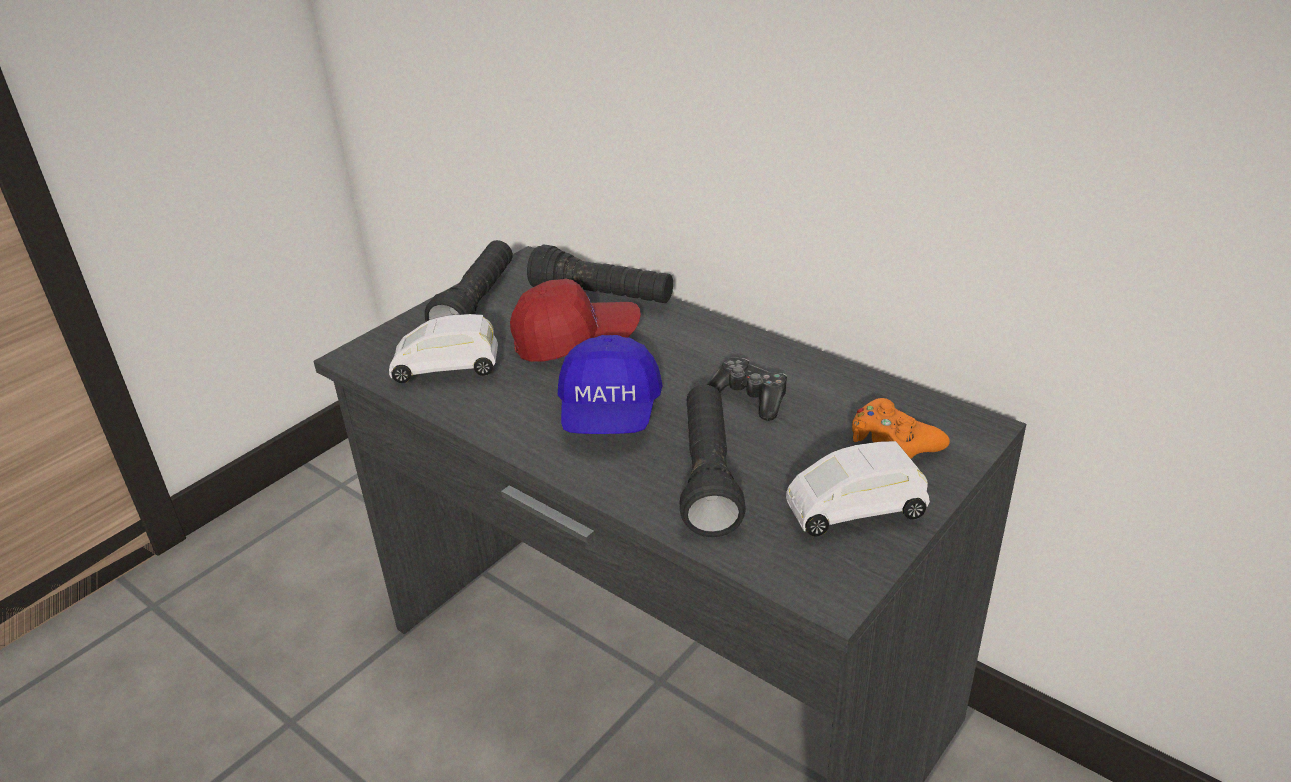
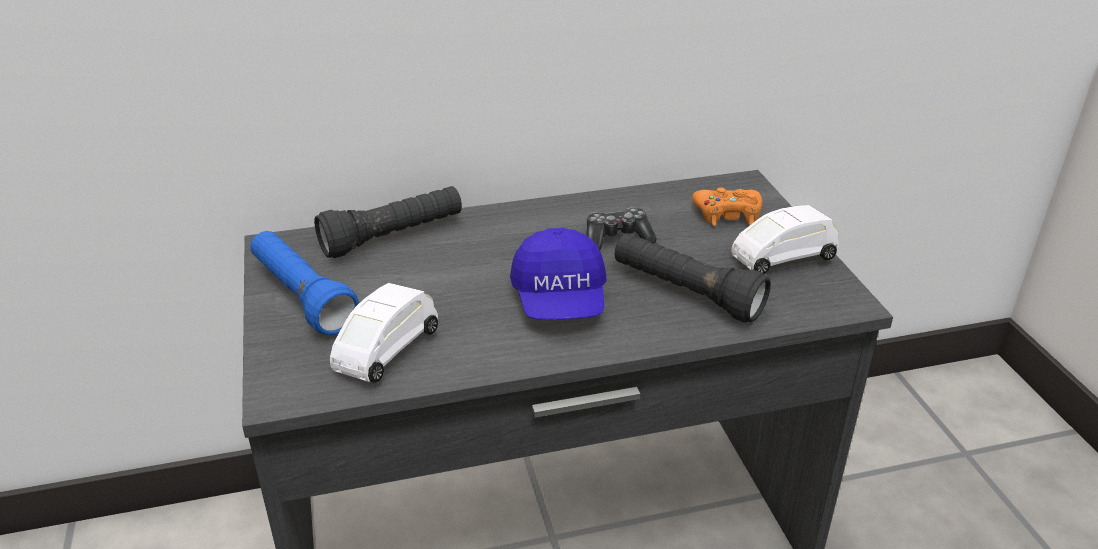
camera: 55 degrees left, 0 degrees up
(477, 305) = (302, 298): black flashlight -> blue flashlight
(576, 341) = (438, 274): red cap -> none
(610, 413) = (560, 300): blue cap -> blue cap turned 45 degrees clockwise
(854, 512) = (781, 259): white toy car -> white toy car turned 45 degrees clockwise

